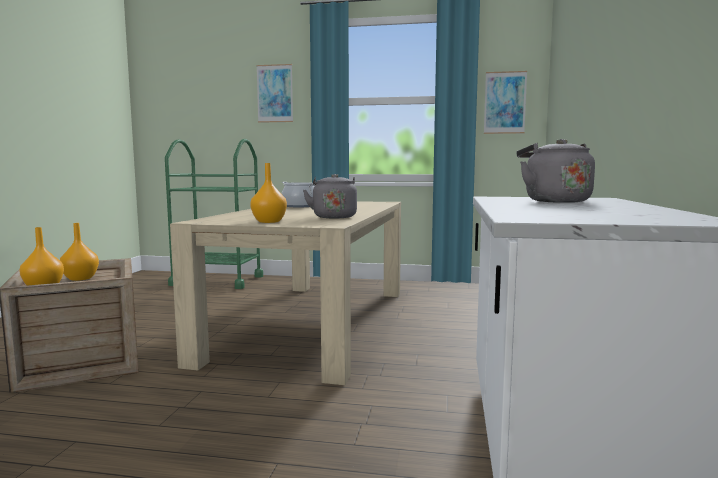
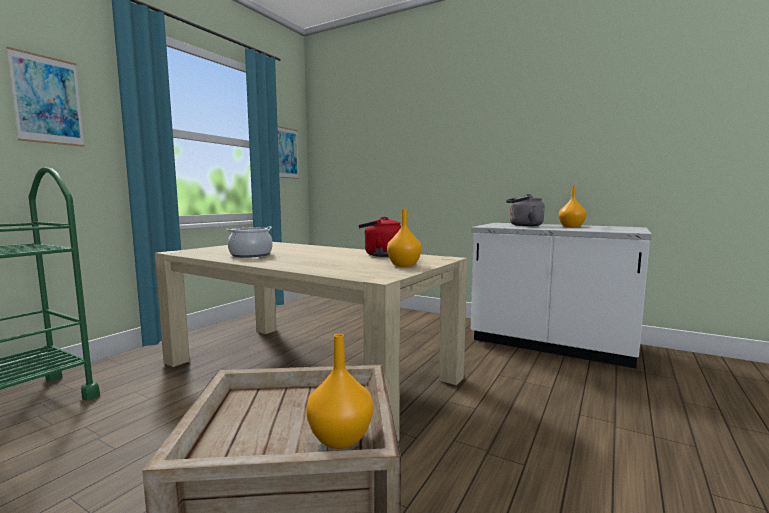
camera: 70 degrees left, 0 degrees up
(80, 278) = (288, 414): orange vase -> orange vase (571, 227)
(334, 217) = (381, 255): grey kettle -> red kettle

